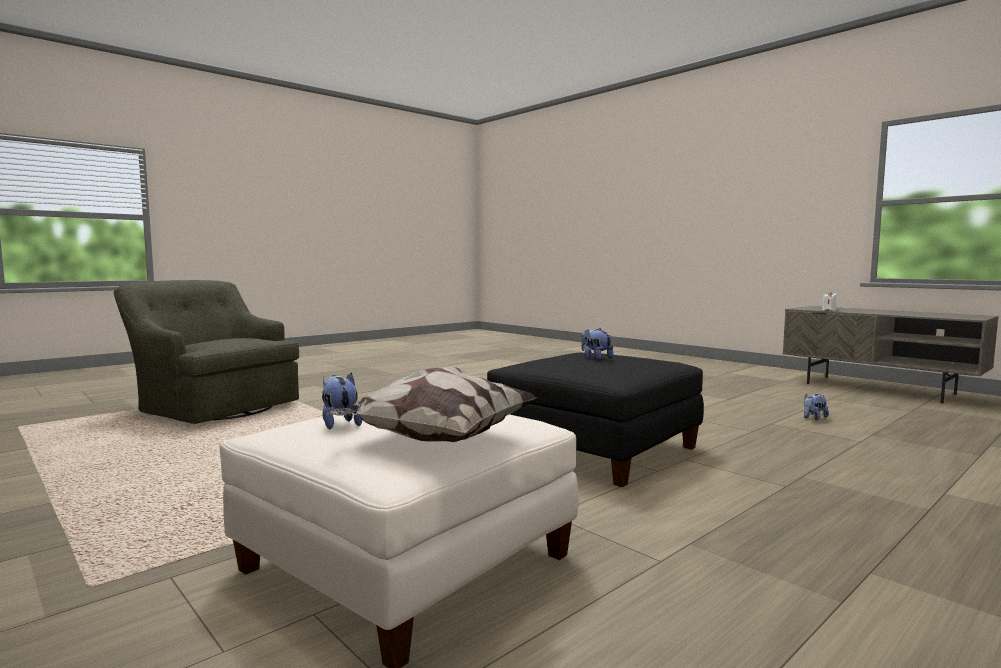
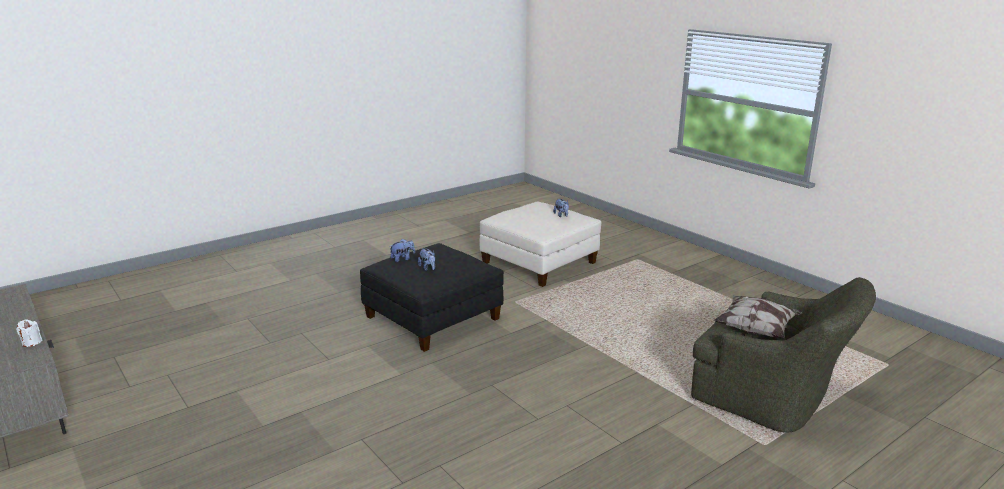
camera: 175 degrees left, 15 degrees up
(436, 440) = (528, 209): pillow -> pillow (756, 330)
(813, 418) = (221, 349): plush toy -> plush toy (402, 259)

